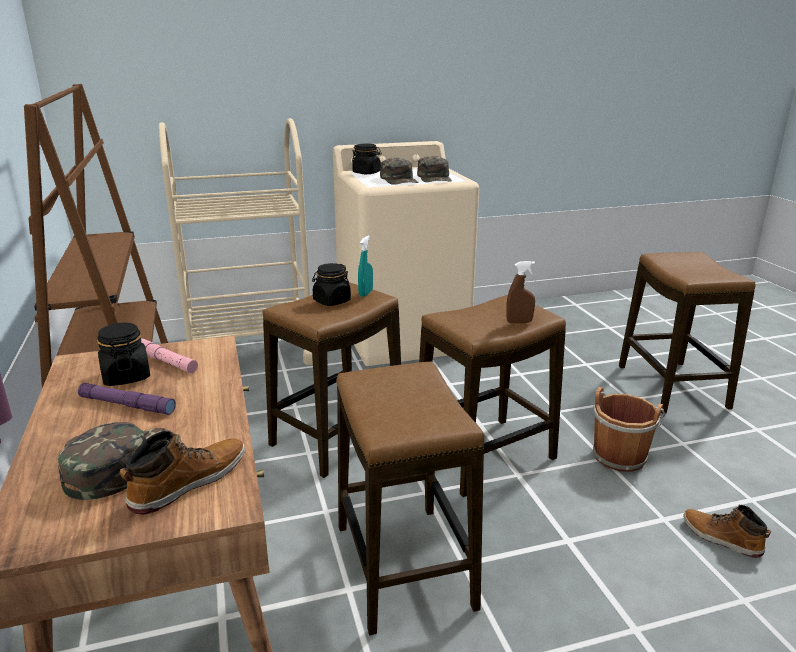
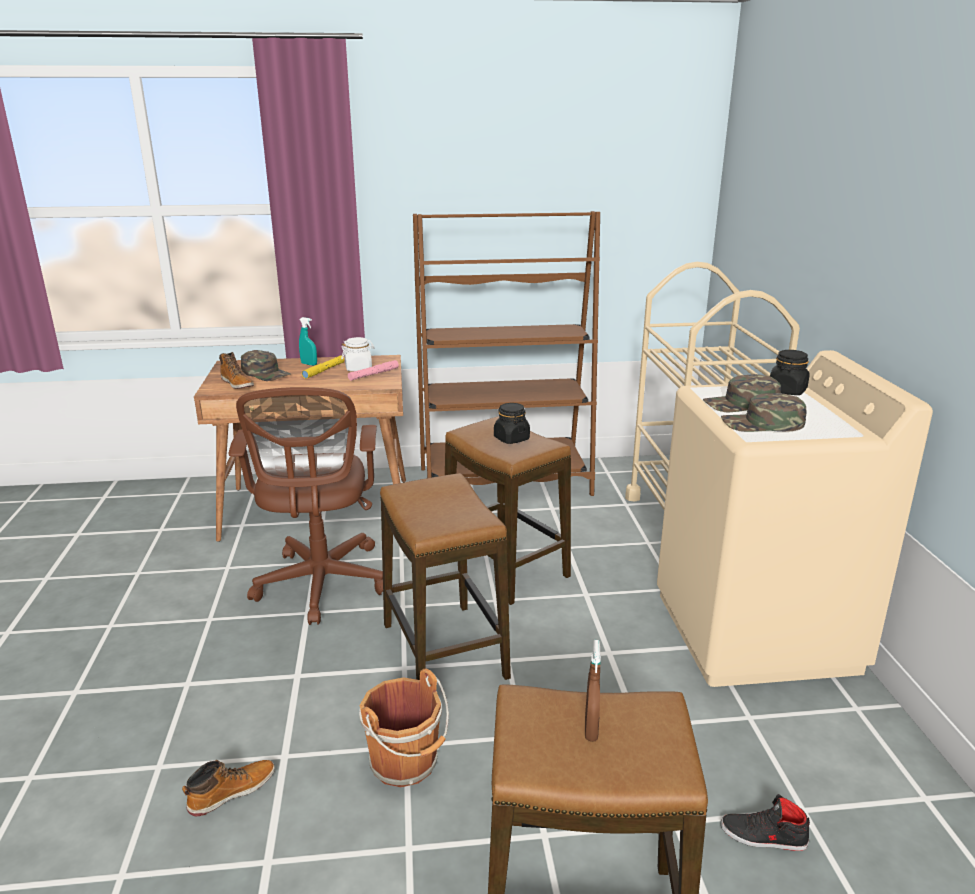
camera: 100 degrees right, 0 degrees up
(126, 376) = (359, 368): black jar -> white jar
(127, 405) = (324, 370): purple flashlight -> yellow flashlight
(365, 293) = (524, 451): turquoise spray bottle -> turquoise spray bottle (309, 364)
(404, 566) = (321, 586): stool -> brown office chair
(519, 322) = (418, 515): brown spray bottle -> brown spray bottle (591, 729)
(576, 344) = (763, 837): none -> black shoe

